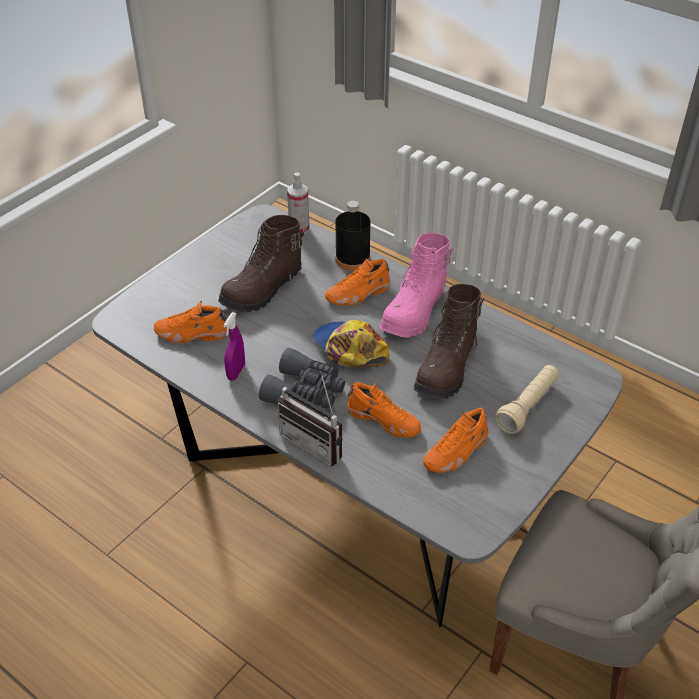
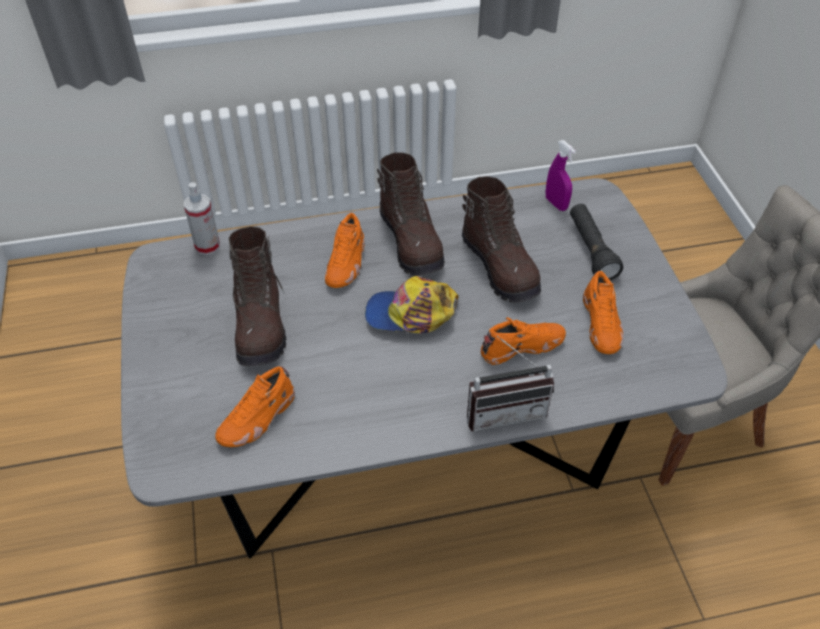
camera: 50 degrees left, 5 degrees up
(236, 372) = (352, 414): purple spray bottle -> purple spray bottle (556, 204)
(305, 392) = (434, 379): grey binoculars -> none
(352, 259) = (297, 238): black bottle -> none
(415, 311) = (411, 242): pink boot -> brown boot
(527, 406) = (591, 250): beige flashlight -> black flashlight

